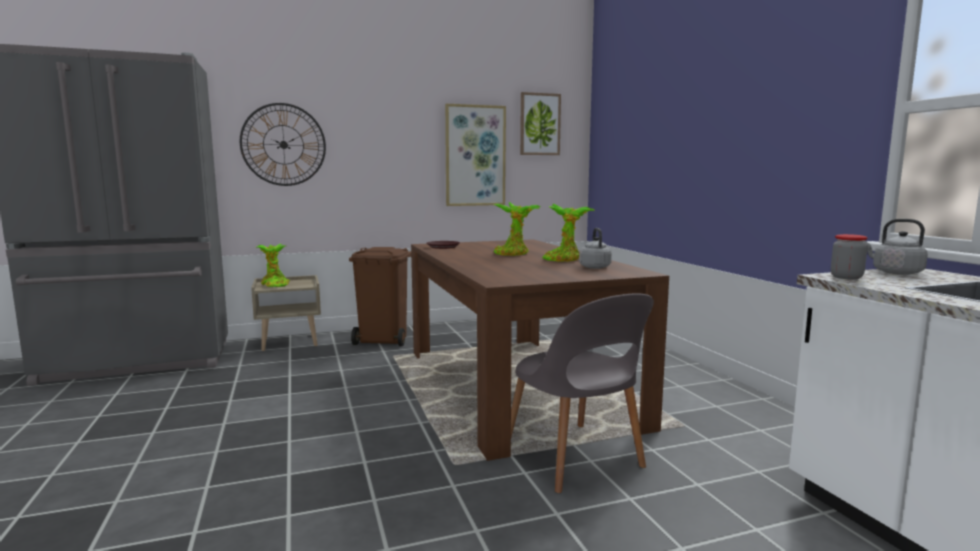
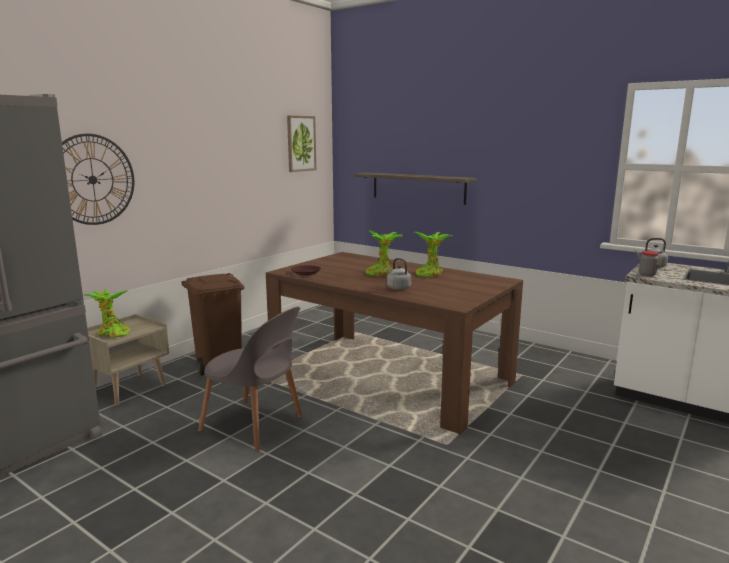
camera: 35 degrees left, 5 degrees up
(475, 156) = (257, 176): picture -> none
(575, 459) = (501, 415): grey chair -> grey chair (255, 425)
(594, 267) = (467, 279): grey kettle -> grey kettle (397, 288)
(656, 171) = (418, 187): none -> shelf

